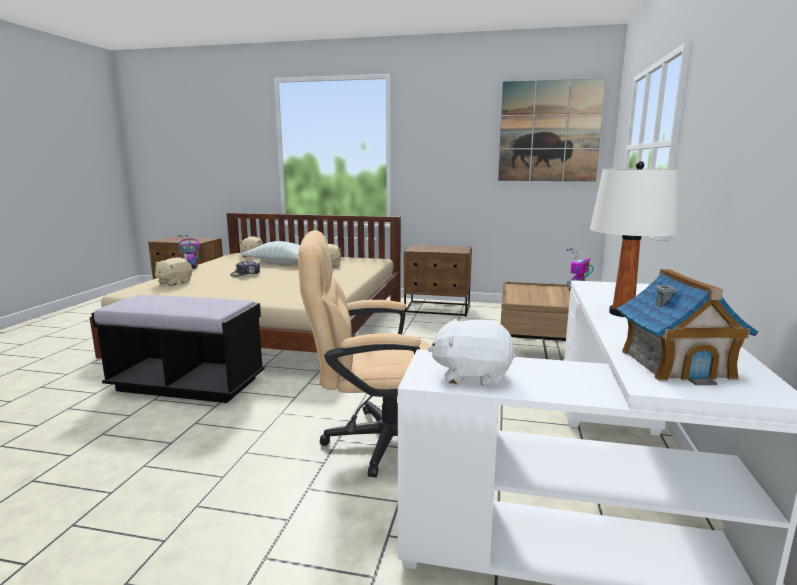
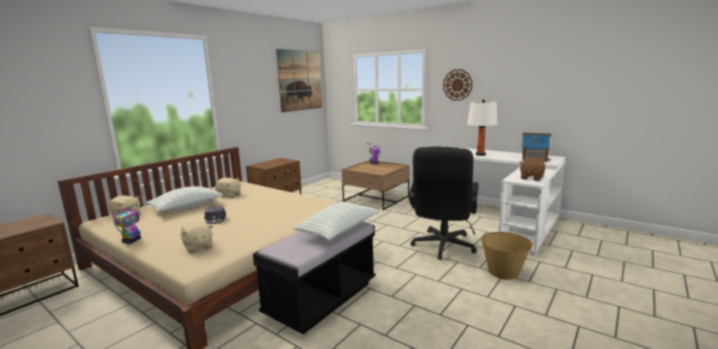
camera: 65 degrees left, 0 degrees up
(187, 308) = (338, 231): none -> pillow
(297, 520) = (504, 272): none -> basket
(374, 441) = (442, 247): beige office chair -> black office chair
(472, 375) = (531, 178): white plush toy -> brown plush toy
(706, 128) = (457, 85): none -> wall clock

